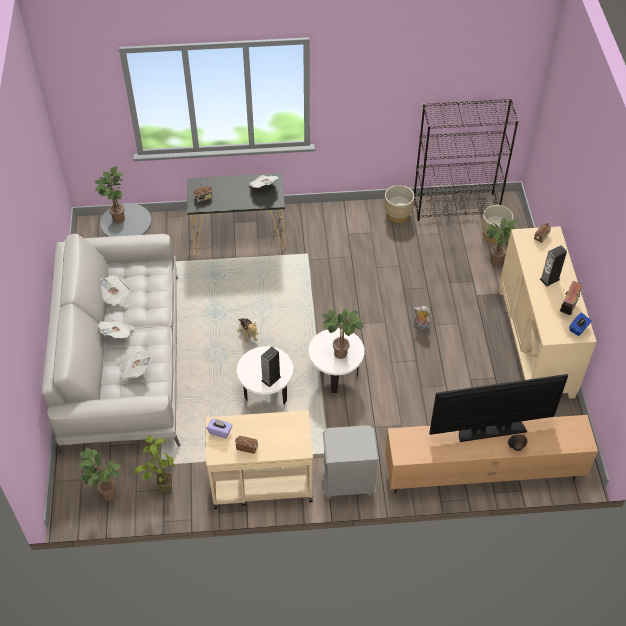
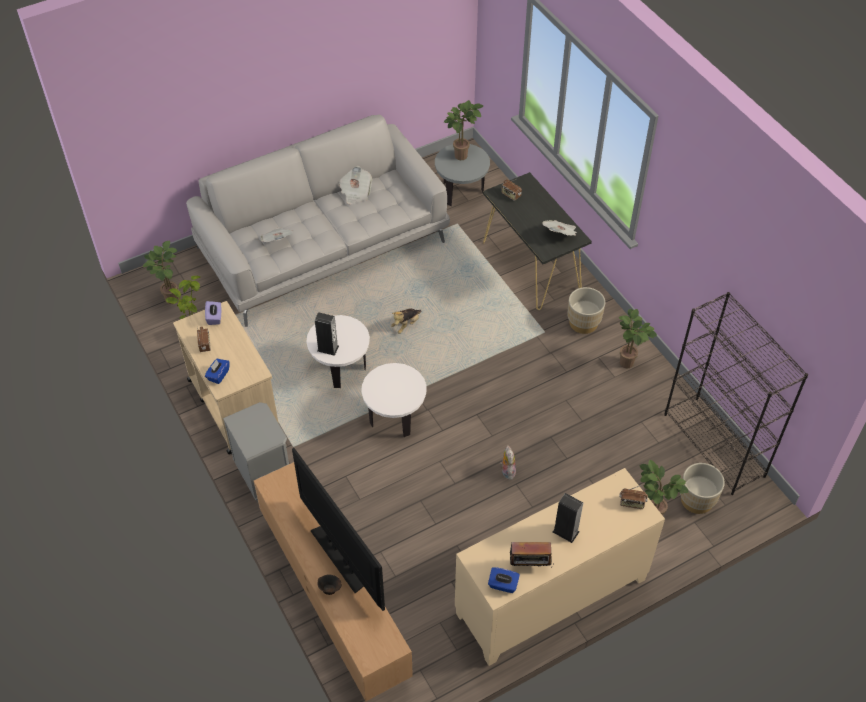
camera: 65 degrees right, 0 degrees up
(118, 334) = (313, 211): newspaper -> none
(287, 448) = (218, 375): none -> blue tissue box
(343, 353) = (393, 395): potted plant -> potted plant (628, 364)
(397, 214) = (660, 392): beige planter -> beige planter (583, 323)

